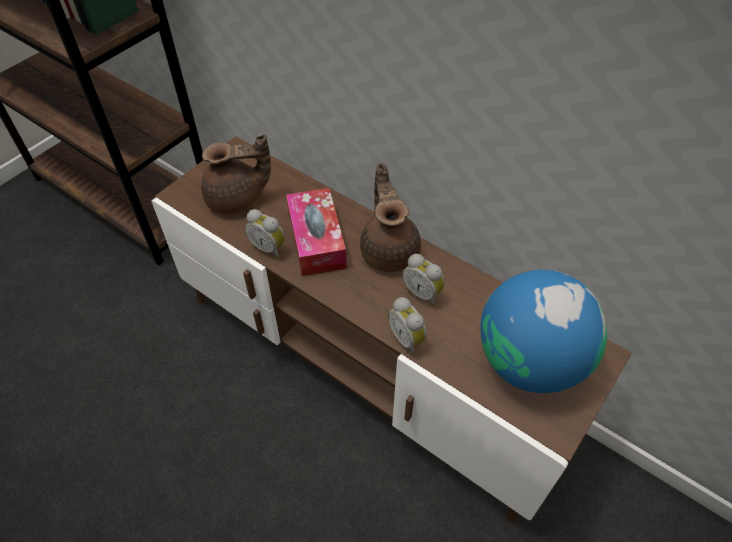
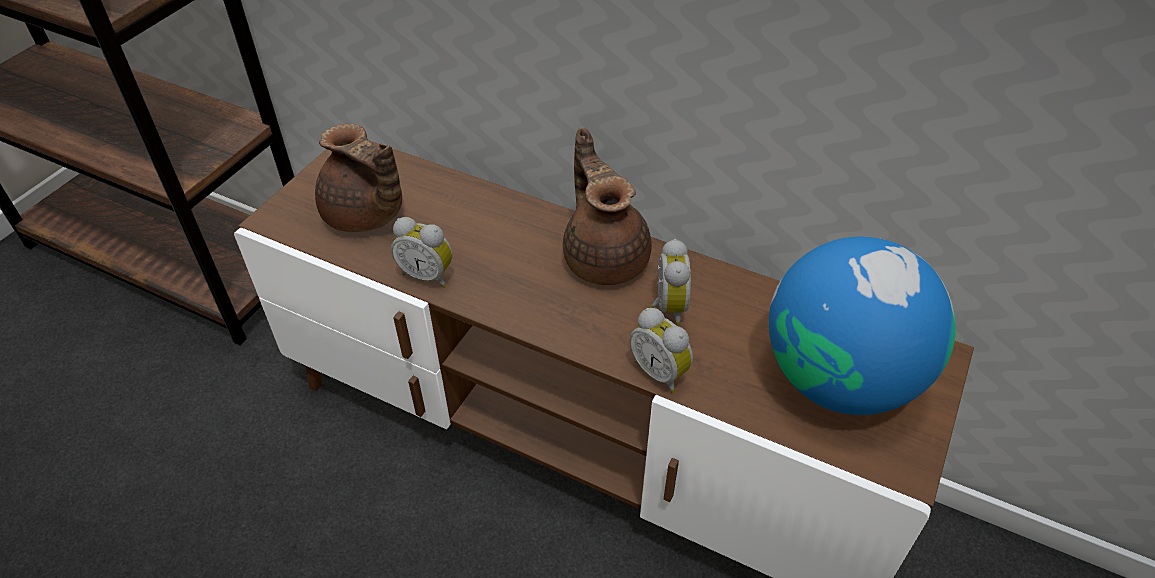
camera: 10 degrees left, 5 degrees down
(237, 200) = (365, 216): brown teapot -> brown teapot turned 60 degrees clockwise
(316, 240) = (496, 256): tissue box -> none
(423, 293) = (667, 307): alarm clock -> alarm clock turned 120 degrees counterclockwise

